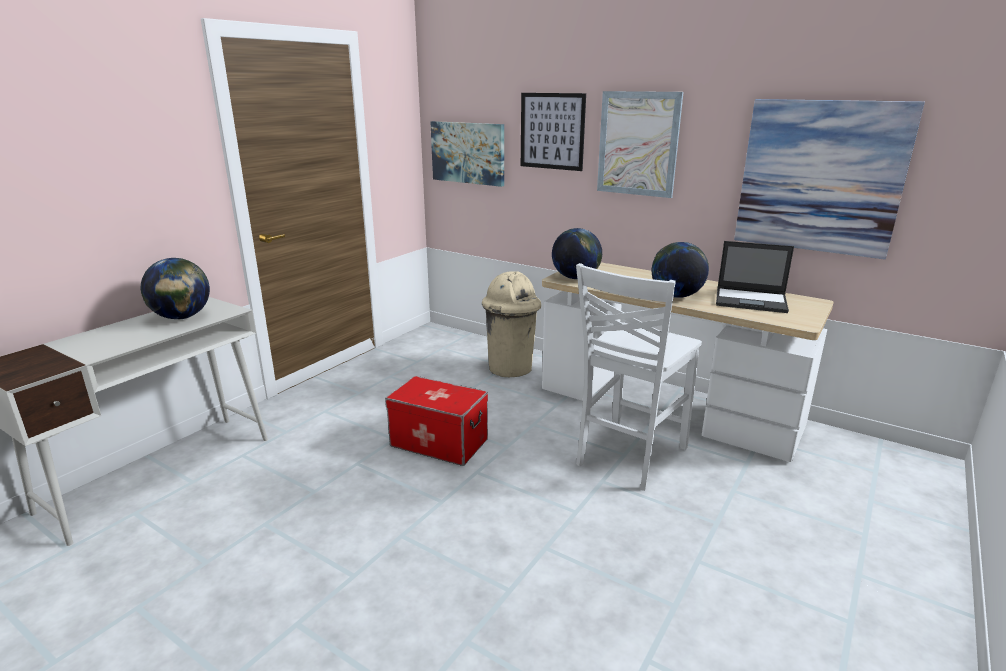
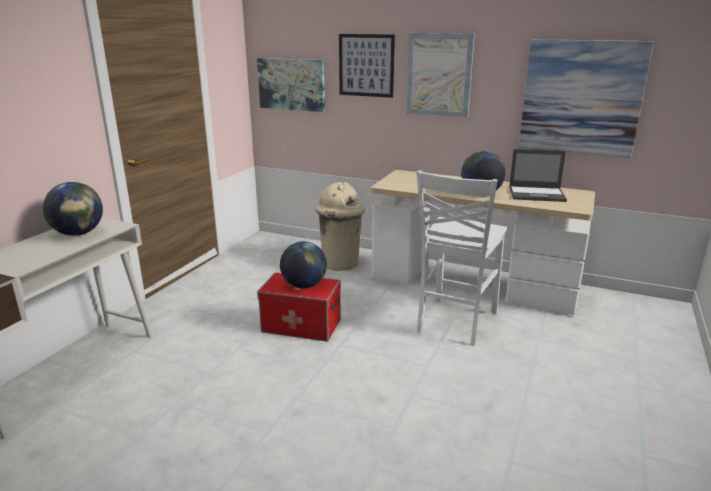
camera: 10 degrees left, 0 degrees up
(575, 278) = (397, 184): globe -> globe (304, 286)

